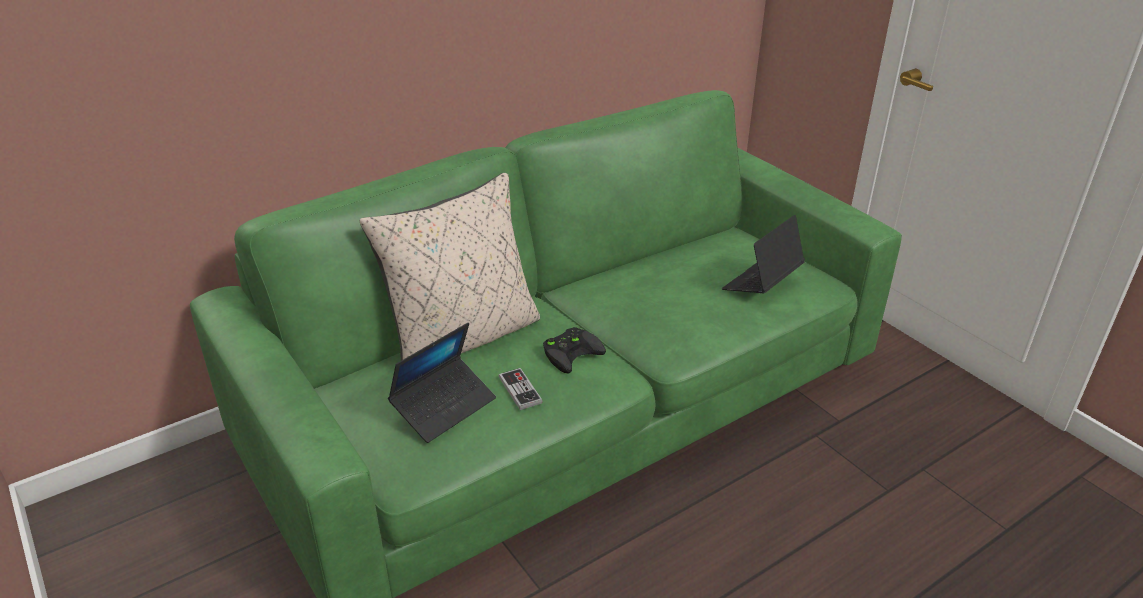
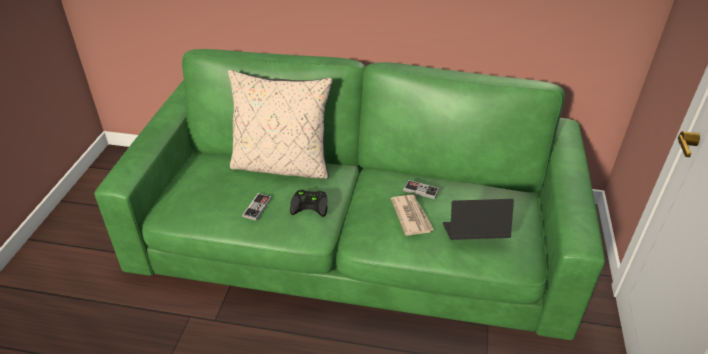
camera: 45 degrees right, 5 degrees up
(444, 406) = (217, 193): laptop -> none
(654, 274) = (421, 190): none -> game controller
(686, 300) = (411, 216): none -> newspaper

